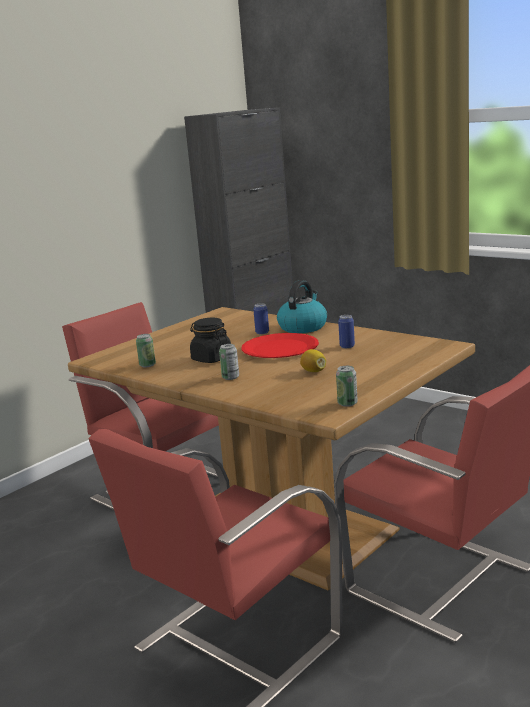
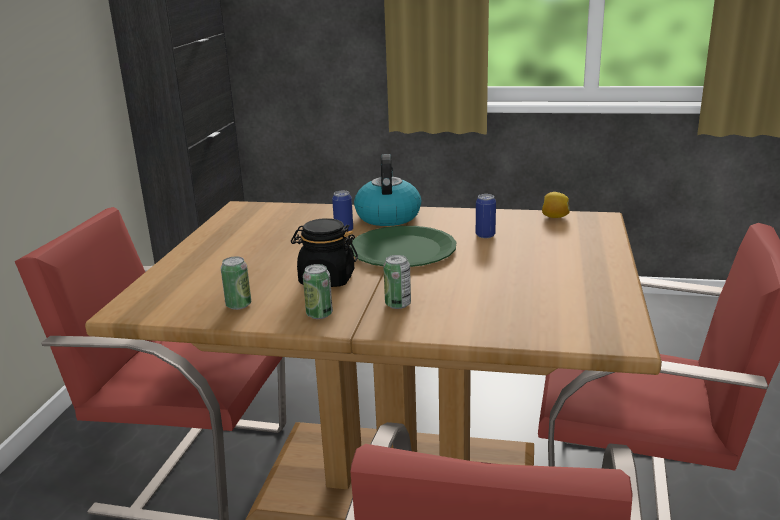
camera: 30 degrees left, 5 degrees up
(280, 348) = (402, 250): red plate -> green plate
(314, 371) = (498, 276): lemon -> lemon (555, 217)
(347, 403) = (615, 316): can -> can (319, 314)

